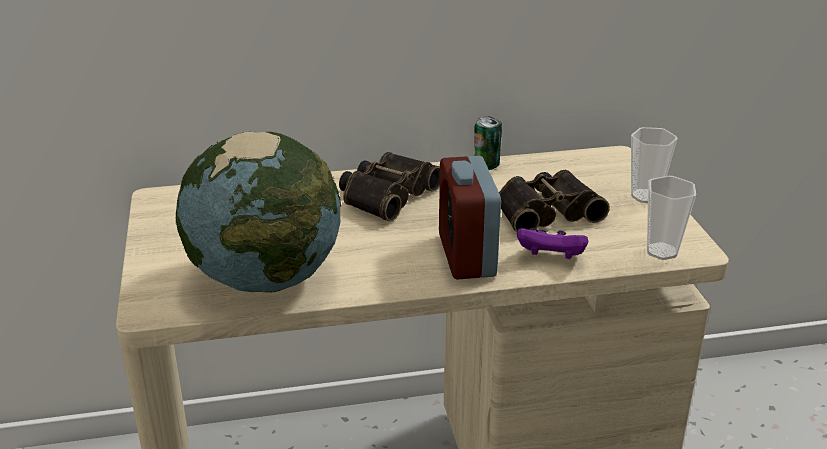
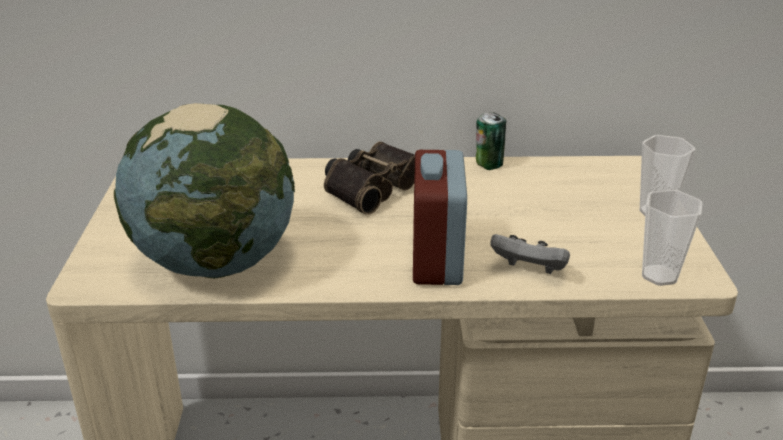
camera: 10 degrees right, 0 degrees up
(545, 211) = (539, 218): binoculars -> none
(551, 258) = (529, 270): purple game controller -> grey game controller

